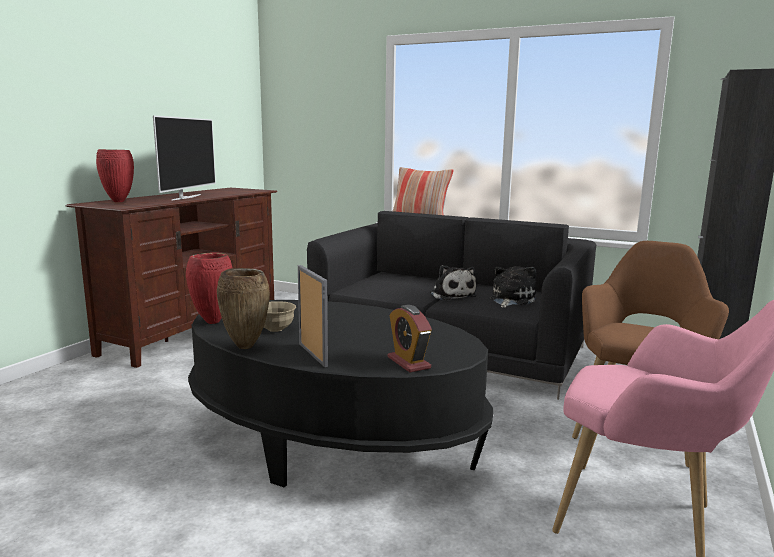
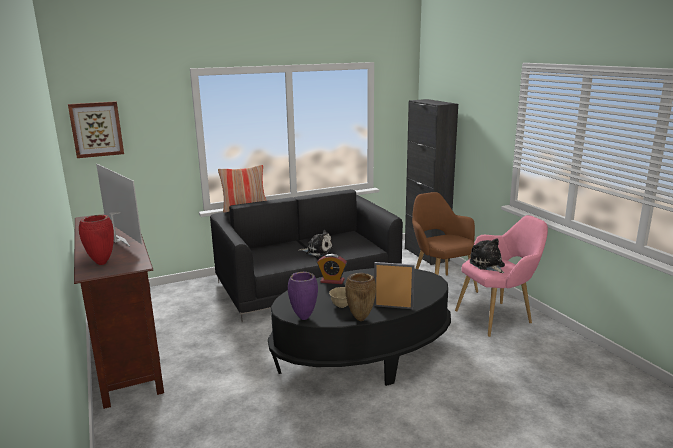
camera: 50 degrees left, 5 degrees up
(212, 322) = (303, 318): red vase -> purple vase
(291, 106) = (96, 129): none -> picture
(408, 362) = (429, 291): alarm clock -> alarm clock (332, 281)
(510, 299) = (350, 242): plush toy -> plush toy (487, 265)

